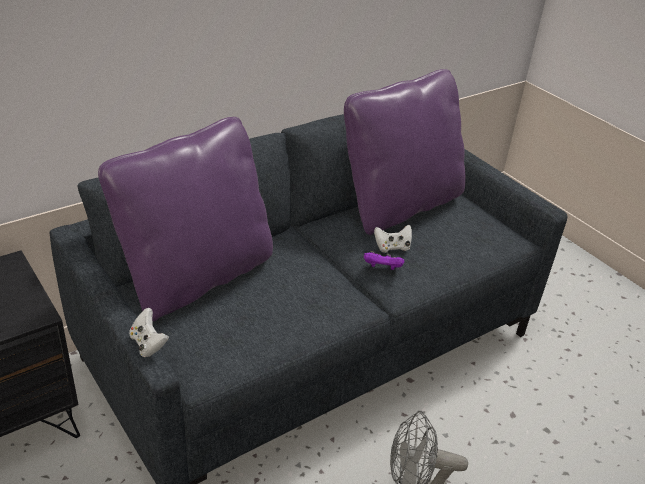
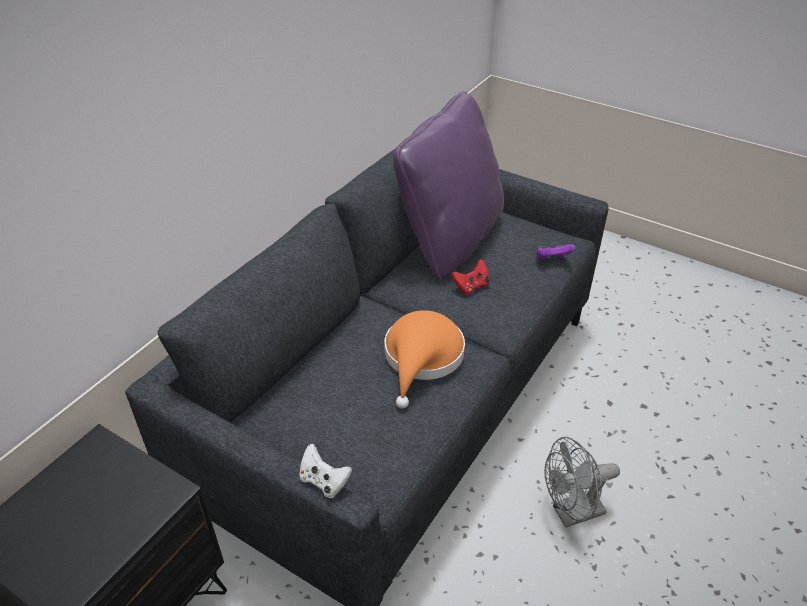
camera: 20 degrees left, 5 degrees up
(197, 277) = (307, 385): purple pillow -> none
(307, 289) = (422, 358): none -> orange hat
(382, 269) = (476, 312): purple game controller -> purple game controller (552, 259)
(392, 247) = (471, 286): white game controller -> red game controller

